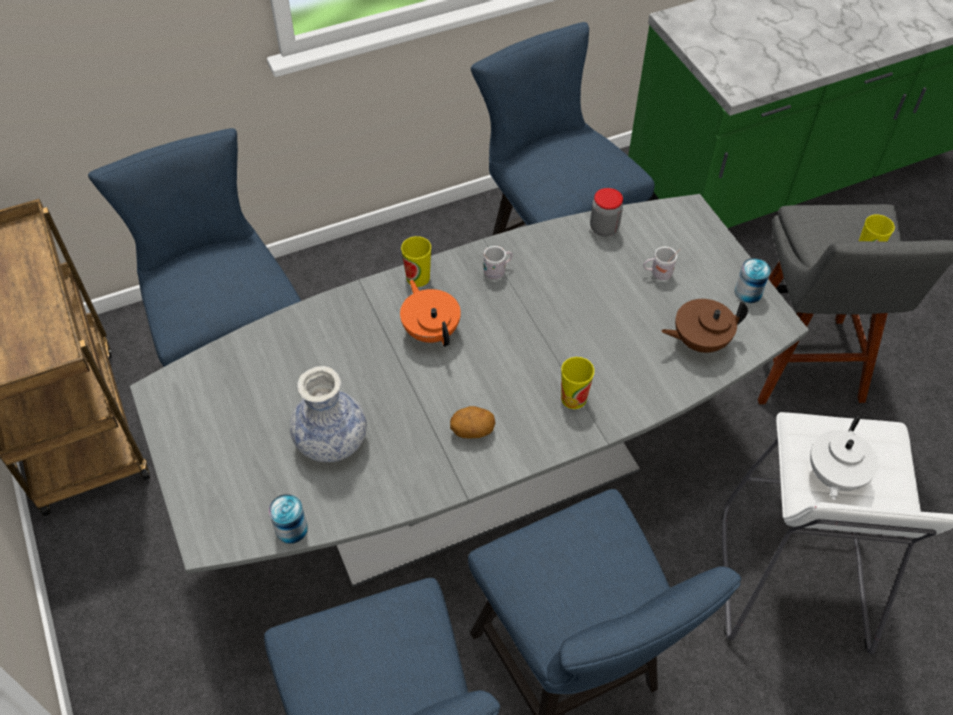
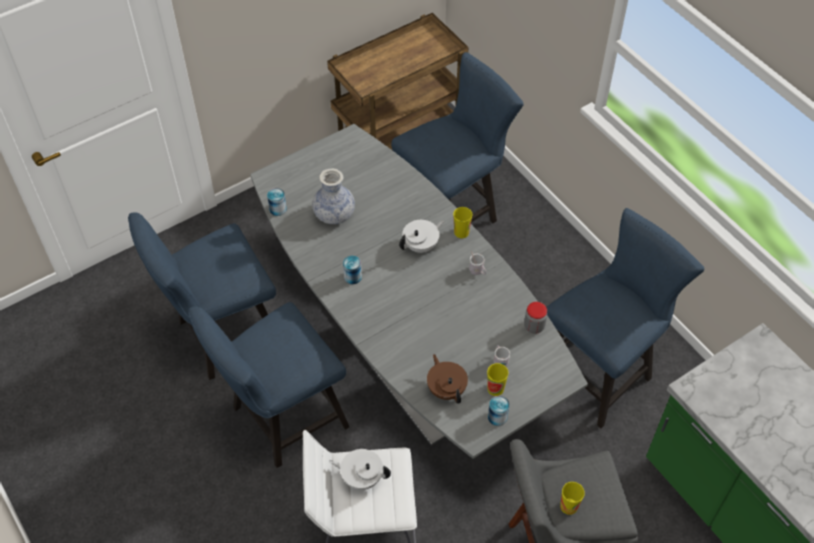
camera: 80 degrees right, 0 degrees up
(431, 330) = (421, 246): orange teapot -> white teapot
(472, 431) = (352, 277): potato -> can
(573, 398) = (385, 323): cup -> cup (495, 388)

